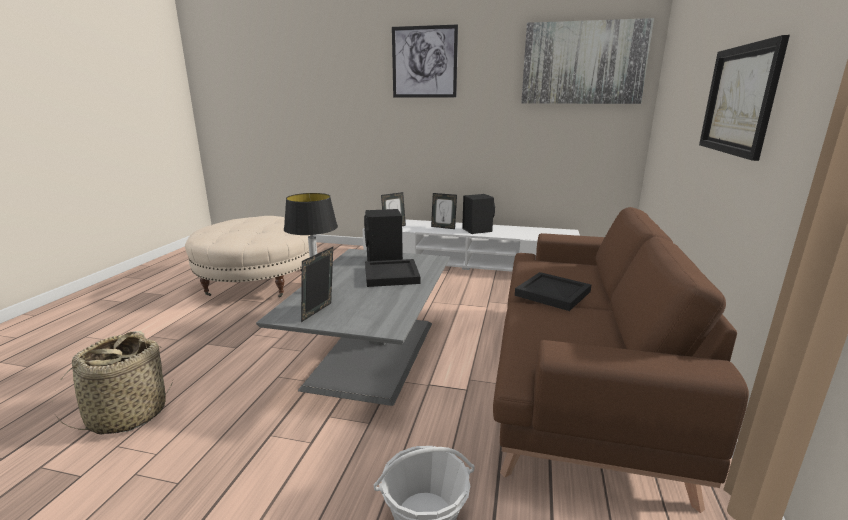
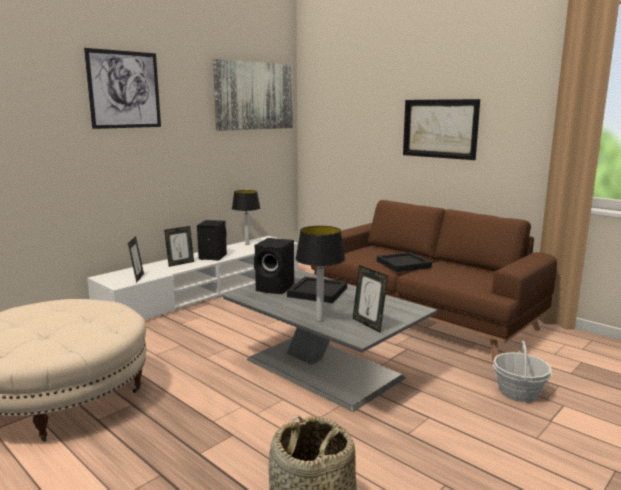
camera: 60 degrees left, 5 degrees down
(533, 230) = (247, 244): none -> table lamp

